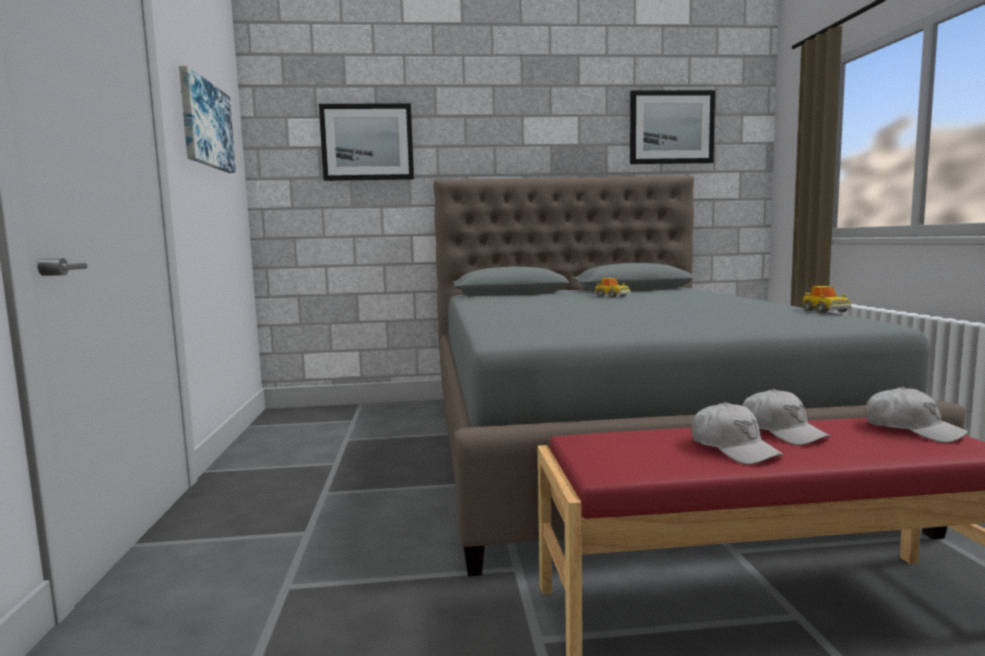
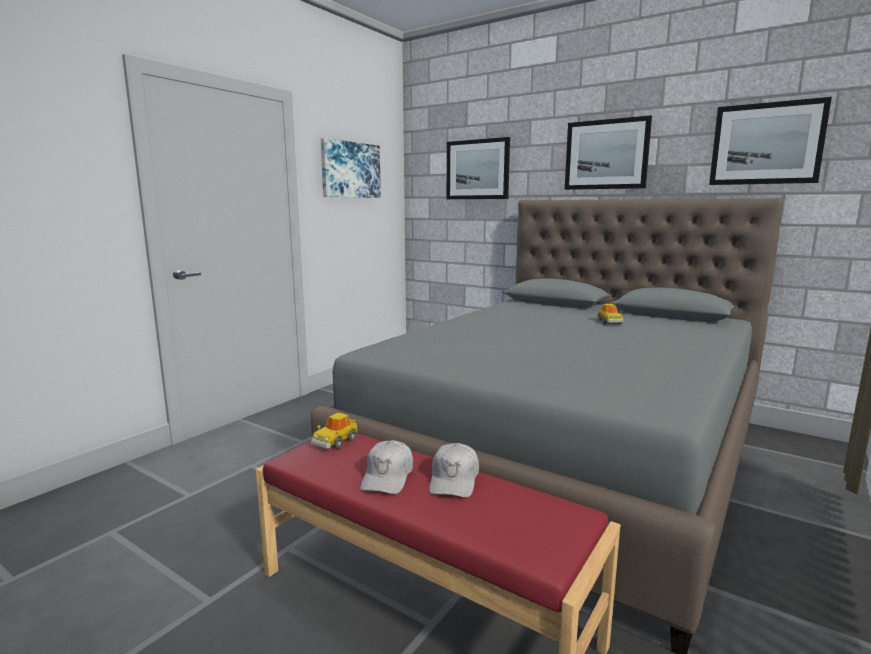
camera: 40 degrees right, 5 degrees up
(529, 131) = (606, 154): none -> picture
(825, 311) = (696, 386): toy car -> toy car (335, 441)
(912, 430) = (550, 522): white cap -> none

